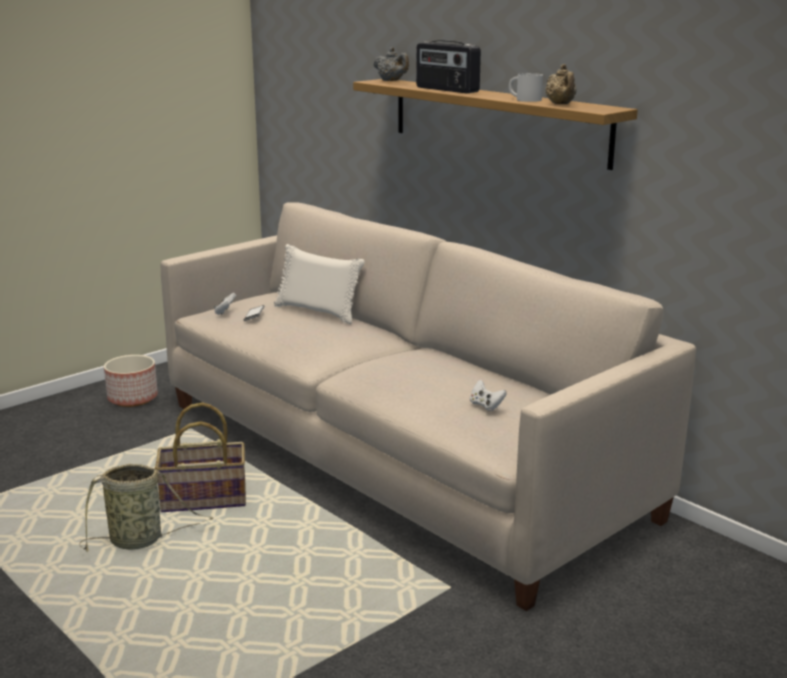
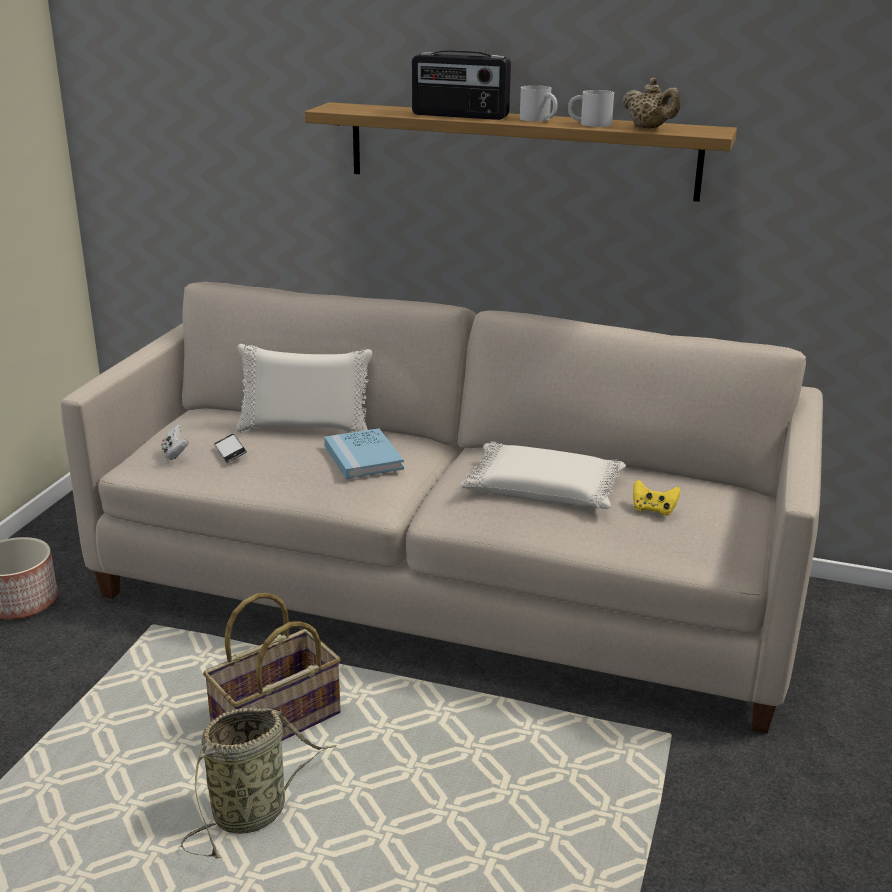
camera: 30 degrees left, 5 degrees up
(328, 334) = (363, 457): none -> blue book
(392, 81) = (352, 106): grey teapot -> none
(426, 375) = (543, 486): none -> white pillow
(486, 406) = (653, 509): white game controller -> yellow game controller
(496, 95) = (539, 119): none -> white mug

